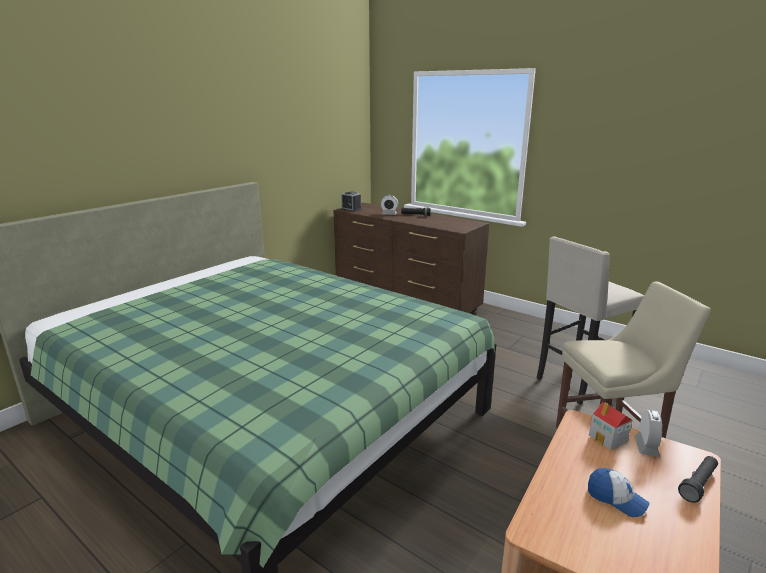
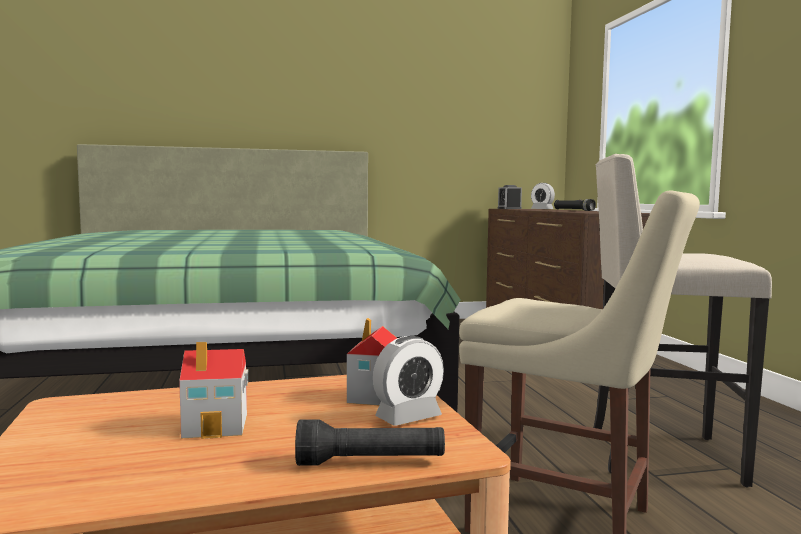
camera: 40 degrees right, 15 degrees down
(616, 499) = (217, 426): cap -> toy house

